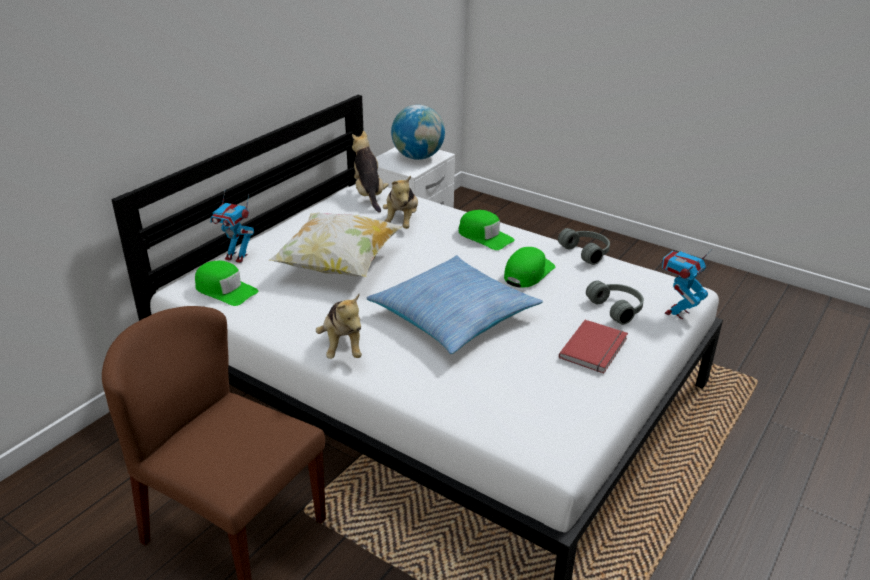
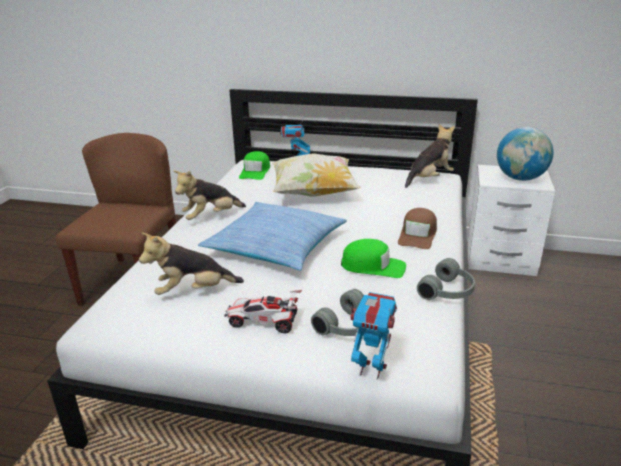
camera: 70 degrees right, 5 degrees down
(401, 222) = (401, 199): plush toy -> plush toy (193, 291)
(485, 236) = (418, 235): green cap -> brown cap
(595, 349) = (264, 322): red book -> toy car

